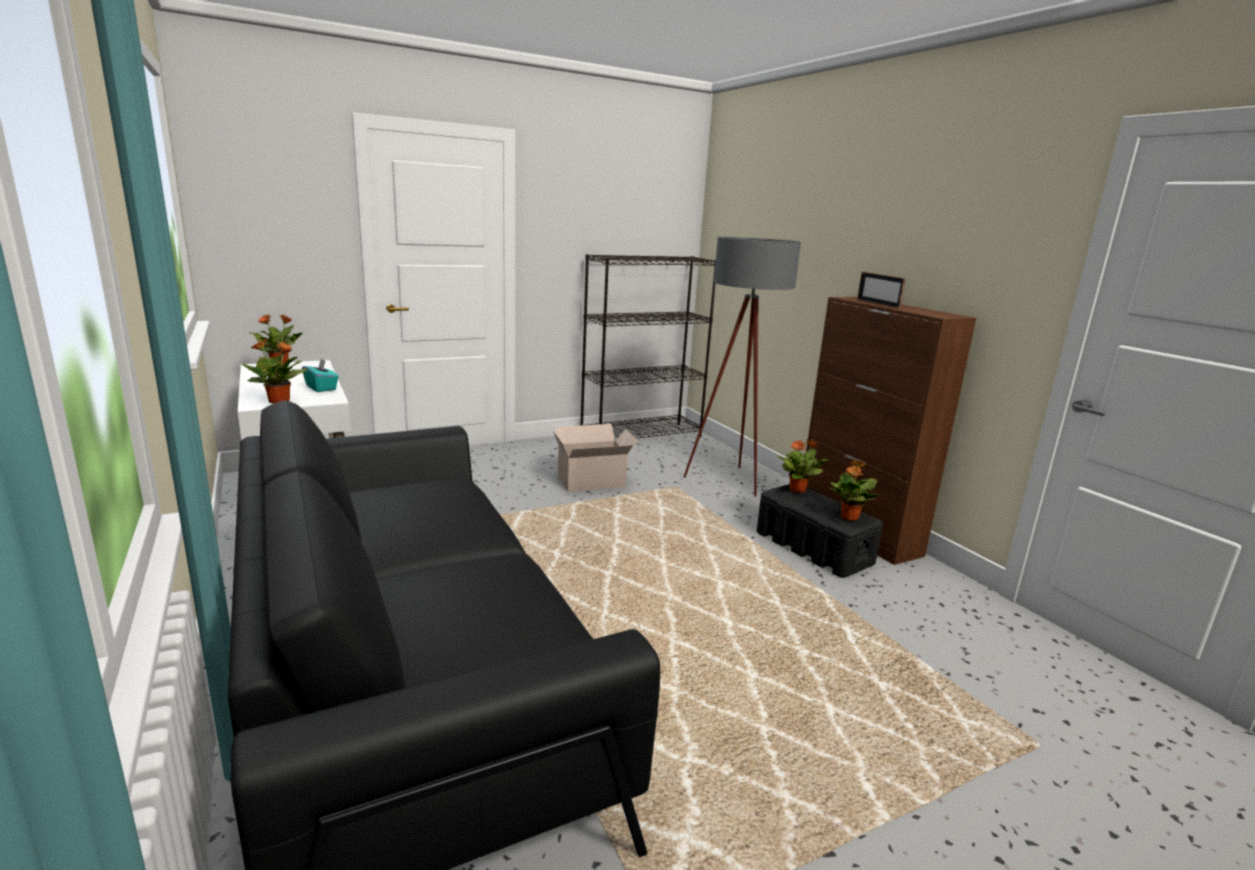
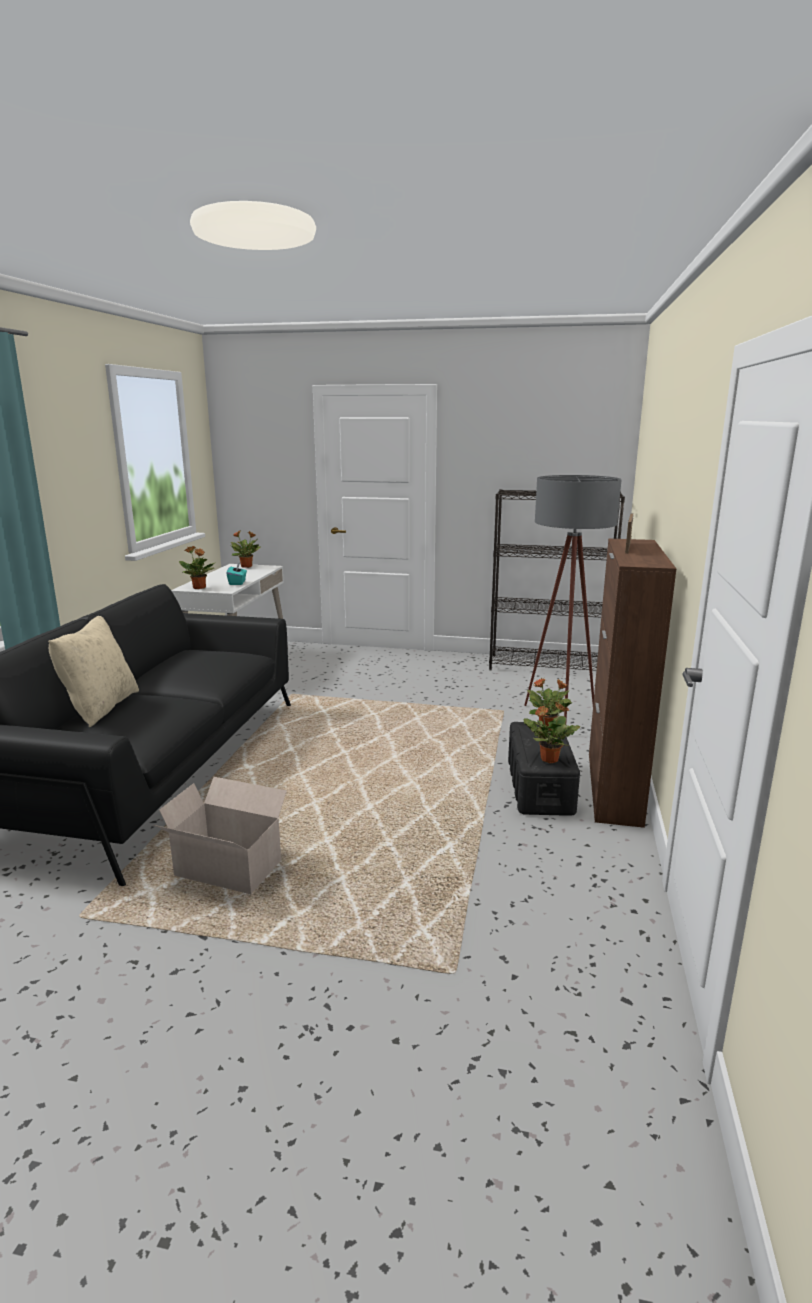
camera: 40 degrees right, 0 degrees up
(411, 609) = (100, 708): none -> beige pillow
(593, 481) = (442, 691): cardboard box -> cardboard box (230, 870)

